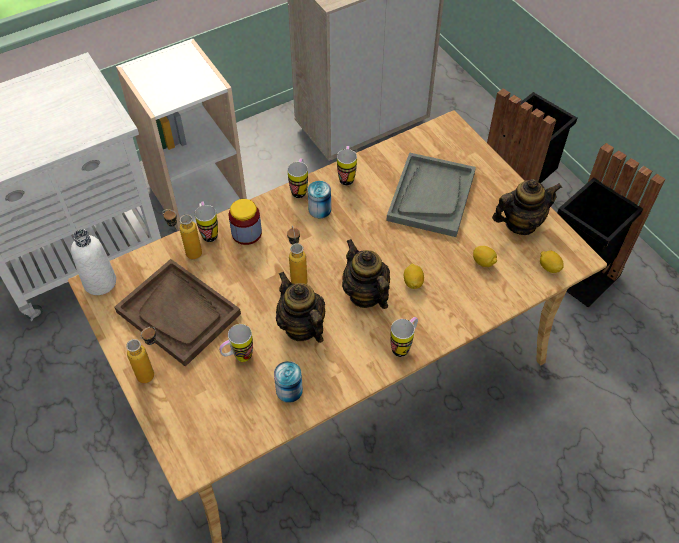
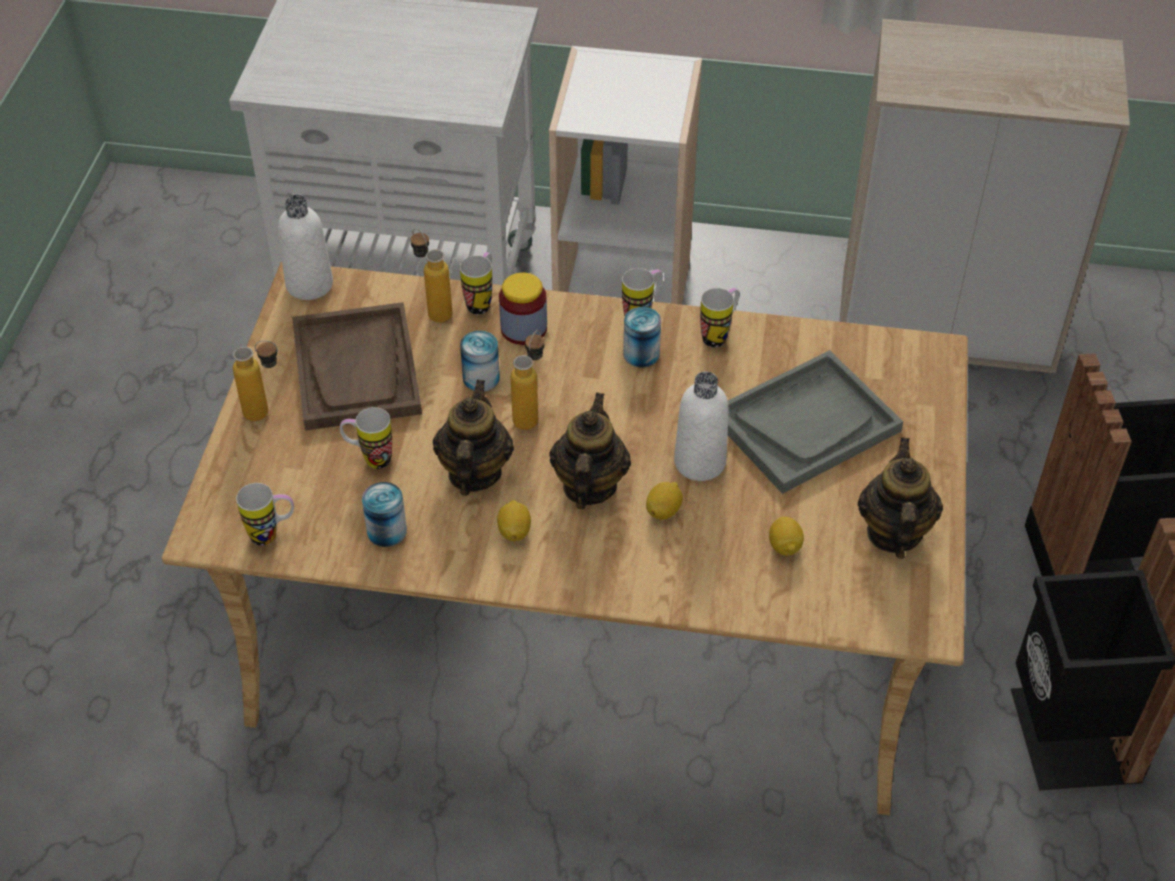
camera: 40 degrees right, 5 degrees down
(252, 274) = (481, 378): none -> can
(404, 246) = (699, 462): none -> white bottle
(404, 346) = (570, 574): mug -> mug (272, 534)
(520, 223) = (893, 532): teapot -> teapot turned 105 degrees counterclockwise
(549, 267) = (869, 610): lemon -> lemon (514, 531)

